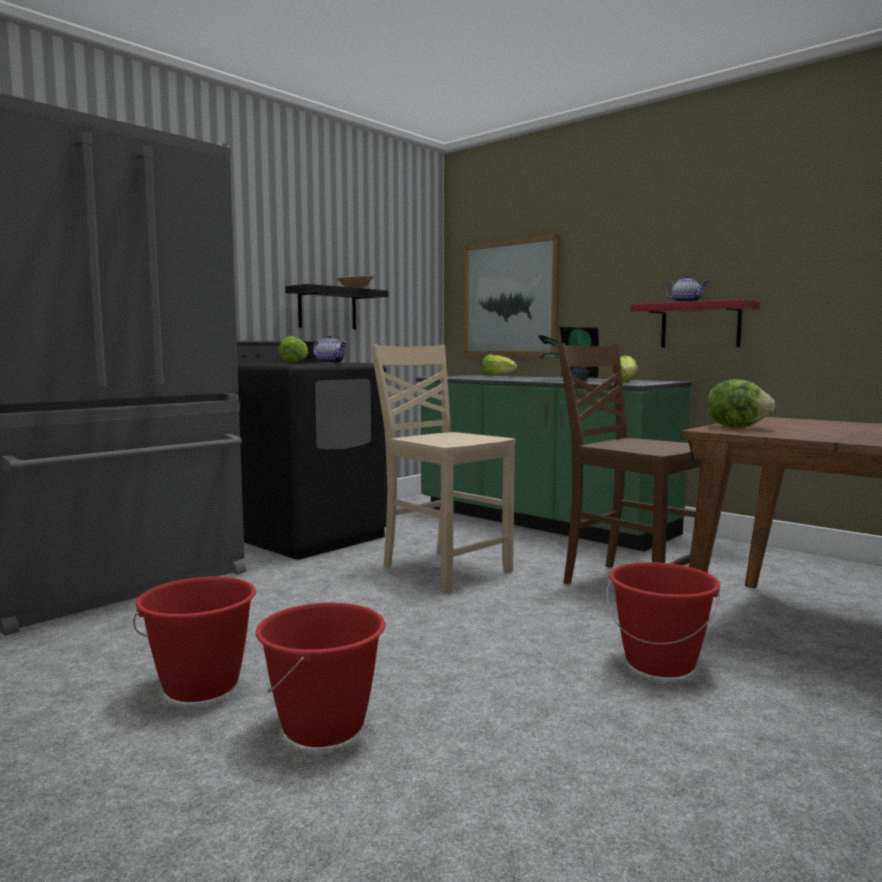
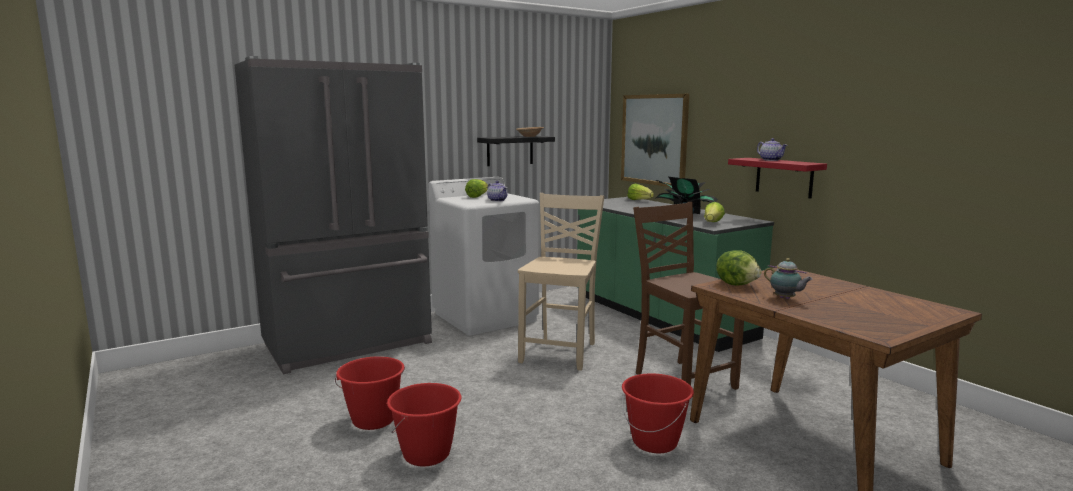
camera: 15 degrees right, 5 degrees up
(309, 537) = (486, 317): black washing machine -> white washing machine
(444, 569) = (561, 352): beige chair -> beige chair turned 45 degrees clockwise
(823, 434) = (785, 299): none -> teapot

